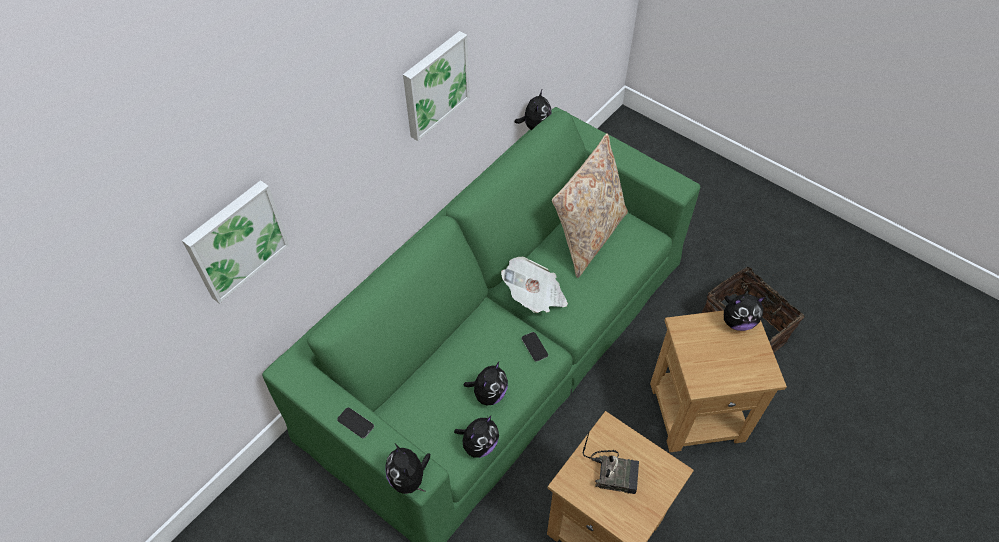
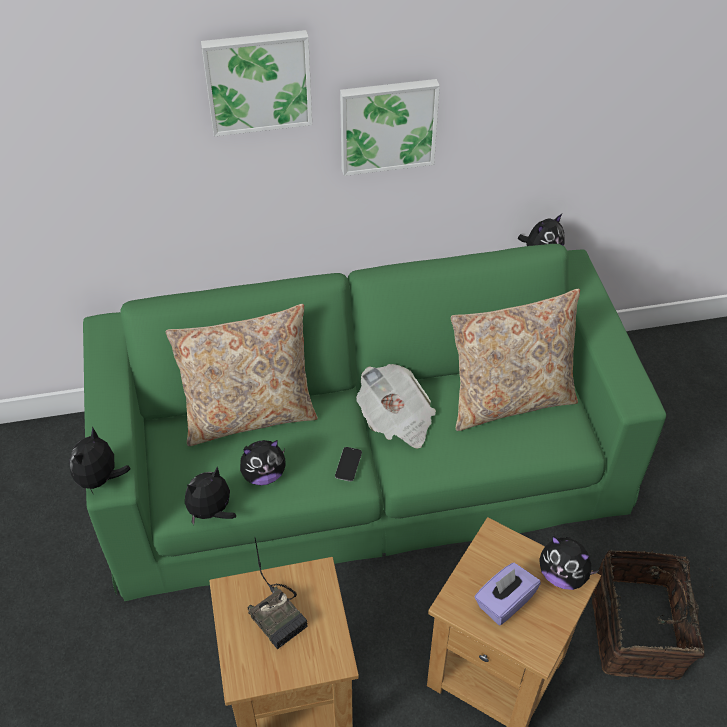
camera: 40 degrees right, 5 degrees down
(235, 240) = (83, 157): picture -> picture (258, 81)
(355, 423) = (107, 404): phone -> none
(437, 360) = (249, 414): none -> beige pillow
(479, 444) = (211, 512): plush toy -> plush toy turned 150 degrees clockwise
(724, 361) = (504, 602): none -> purple tissue box

